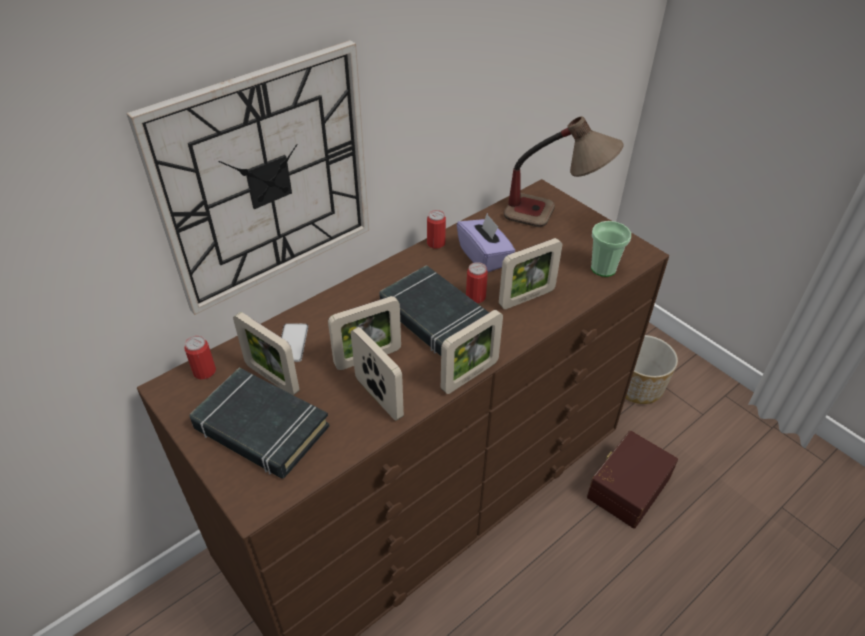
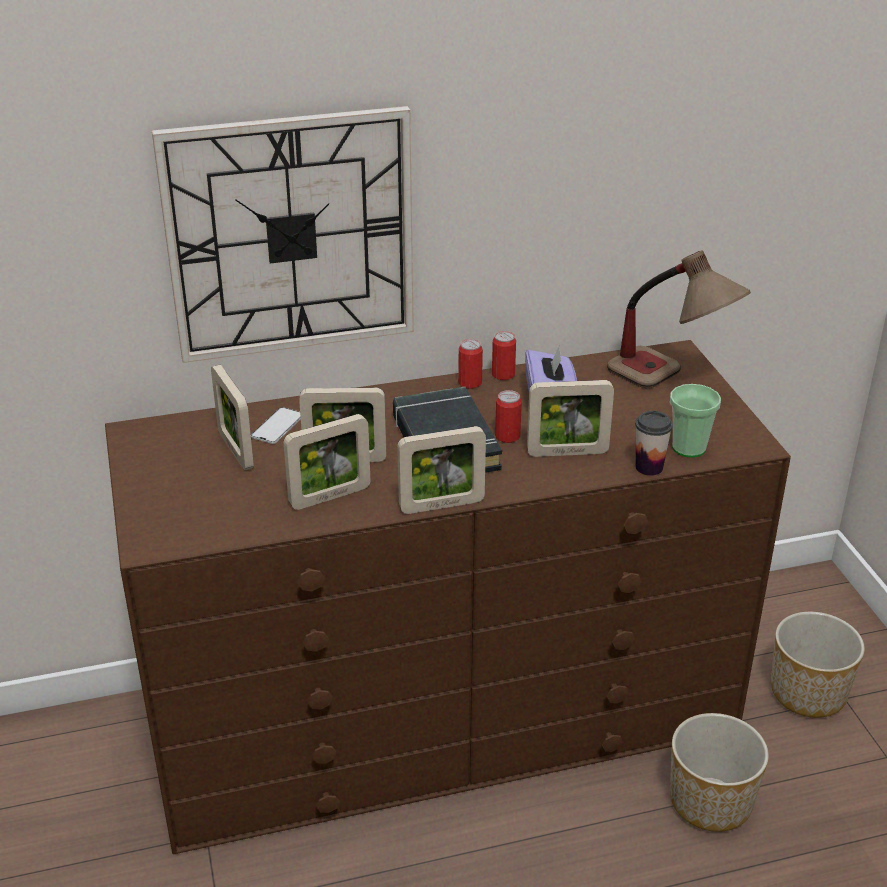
camera: 25 degrees right, 10 degrees down
(204, 371) = (175, 427): can -> can (470, 383)
(261, 428) = (196, 488): black book -> none
(378, 398) = (330, 497): picture frame -> picture frame turned 75 degrees clockwise
(589, 293) = (649, 467): none -> cup
(626, 486) = (710, 803): brown storage box -> planter

